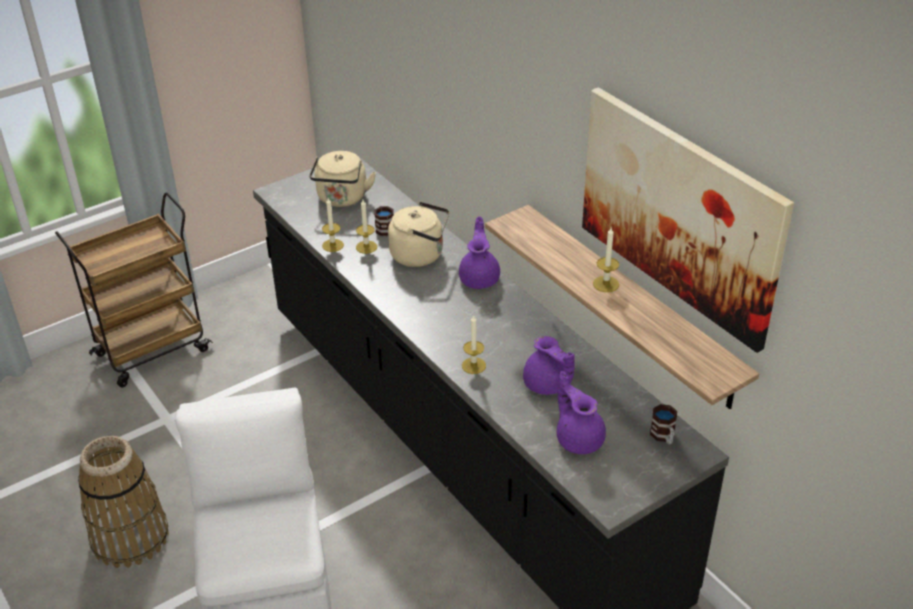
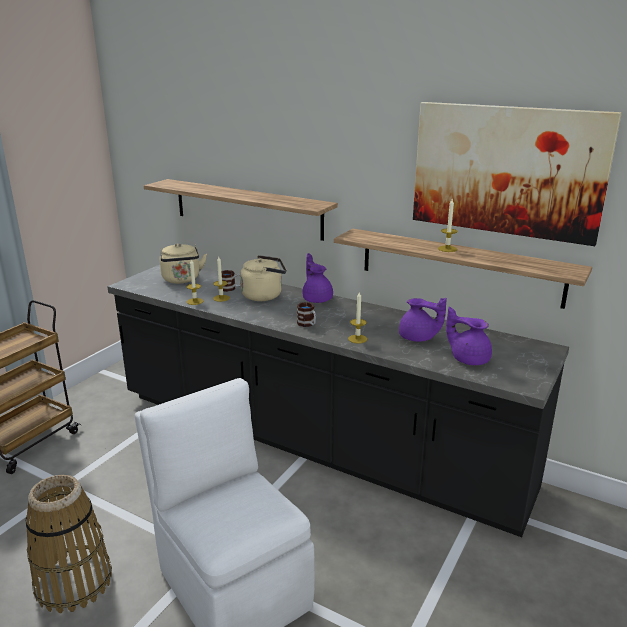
camera: 25 degrees left, 15 degrees down
(428, 127) = (247, 208): none -> shelf
(664, 437) = (520, 346): mug -> mug (307, 324)

